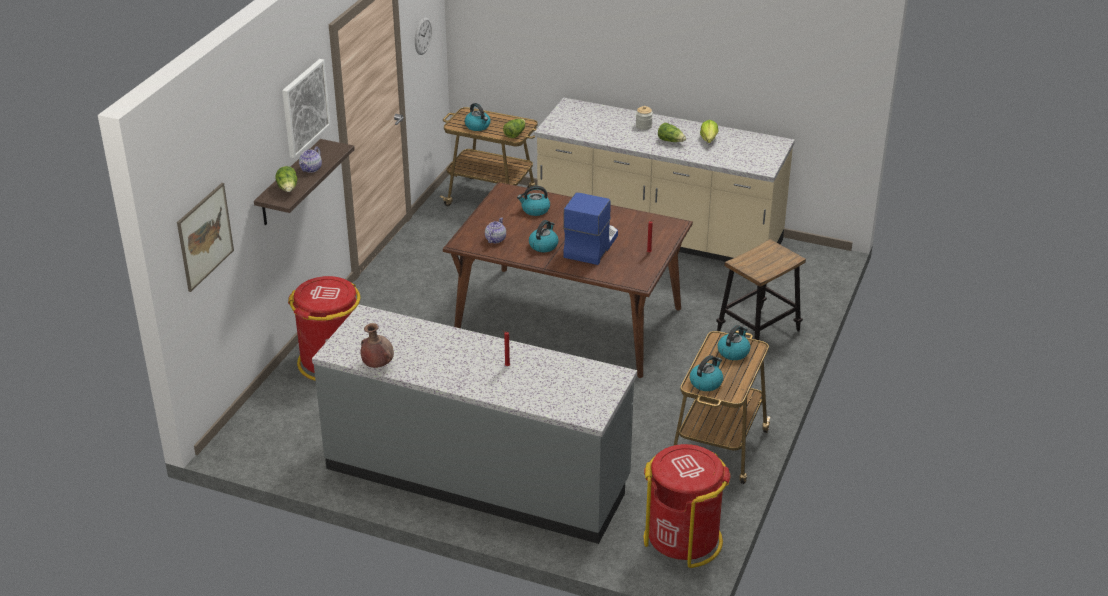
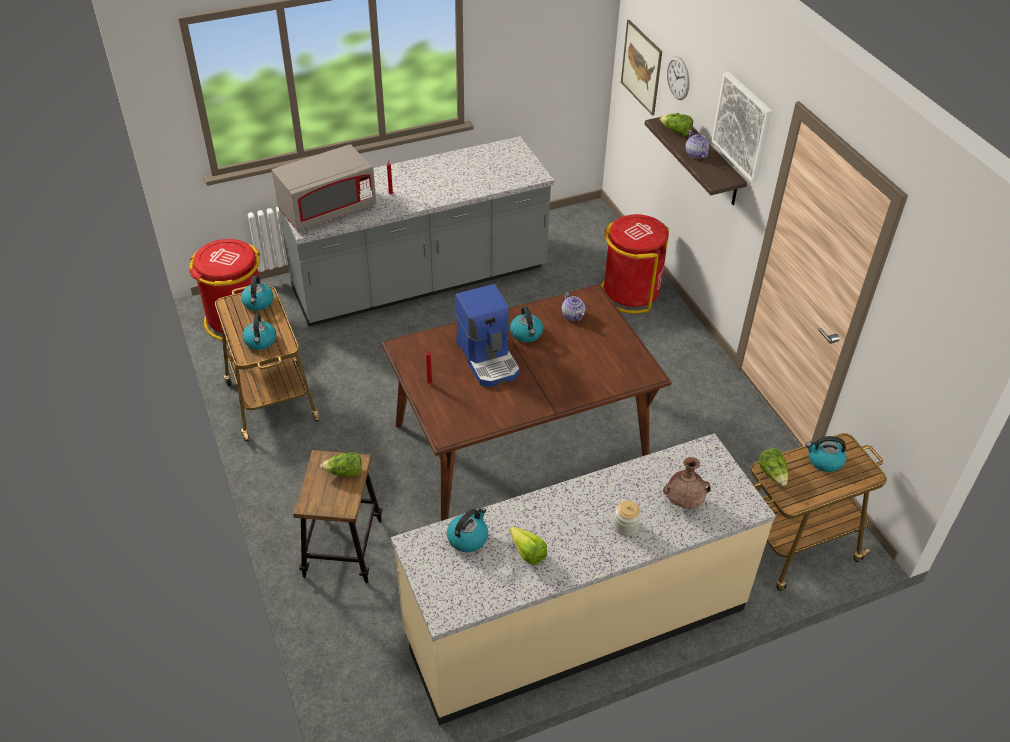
camera: 135 degrees right, 10 degrees up
(377, 364) = (474, 152): brown vase -> brown vase (684, 502)
(423, 35) = (914, 339): wall clock -> wall clock (678, 78)
(535, 210) = (589, 367): kettle -> kettle (468, 538)
(579, 382) = (327, 209): none -> grey microwave
(671, 141) = (565, 520): lettuce -> lettuce (344, 472)

